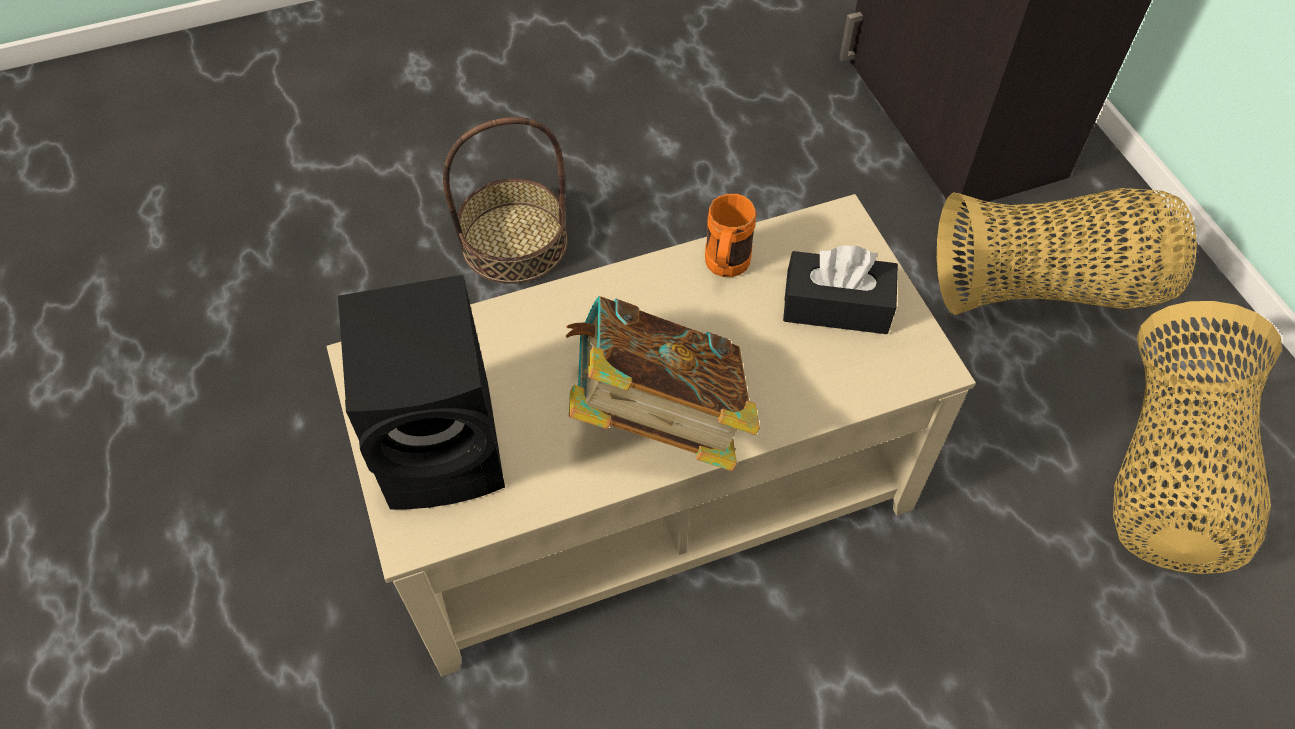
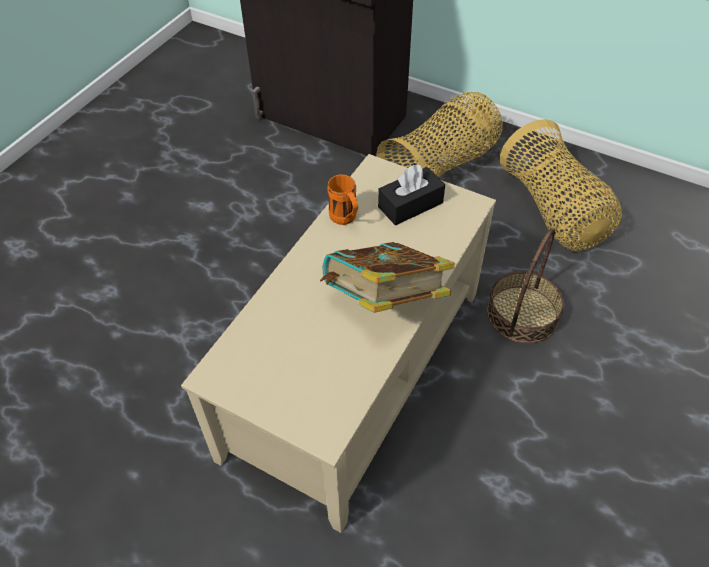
camera: 40 degrees left, 5 degrees down
(447, 446) = (299, 385): black speaker -> none
(514, 243) = (169, 301): basket -> basket (522, 314)

